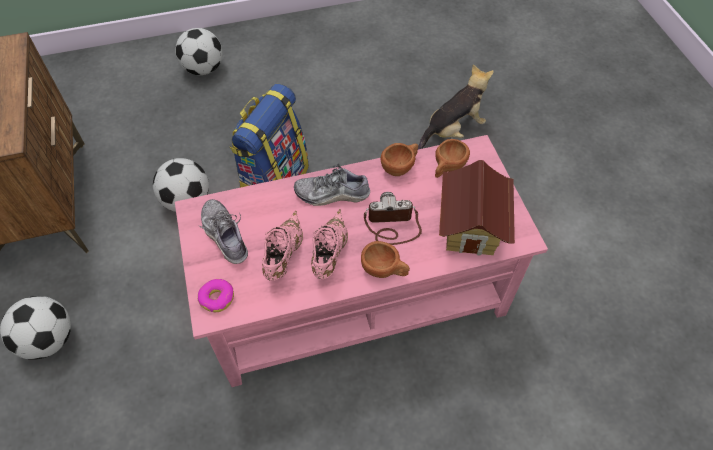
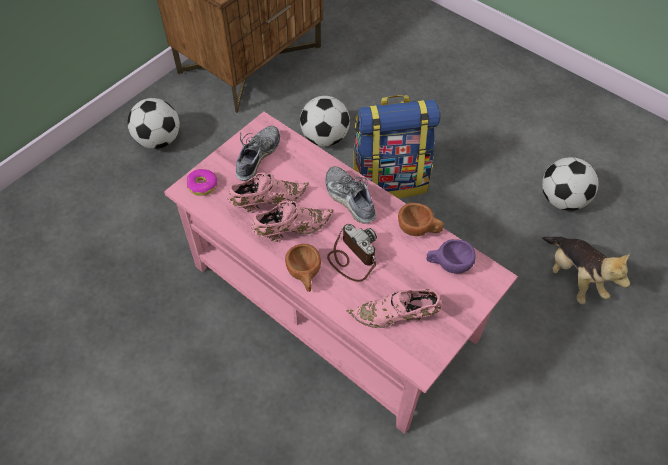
camera: 55 degrees right, 0 degrees up
(203, 69) = (456, 63): football -> football (562, 200)
(447, 168) = (448, 265): brown cup -> purple cup
(453, 130) = (573, 277): plush toy -> plush toy turned 45 degrees clockwise
(471, 229) = (396, 317): toy house -> pink shoe

